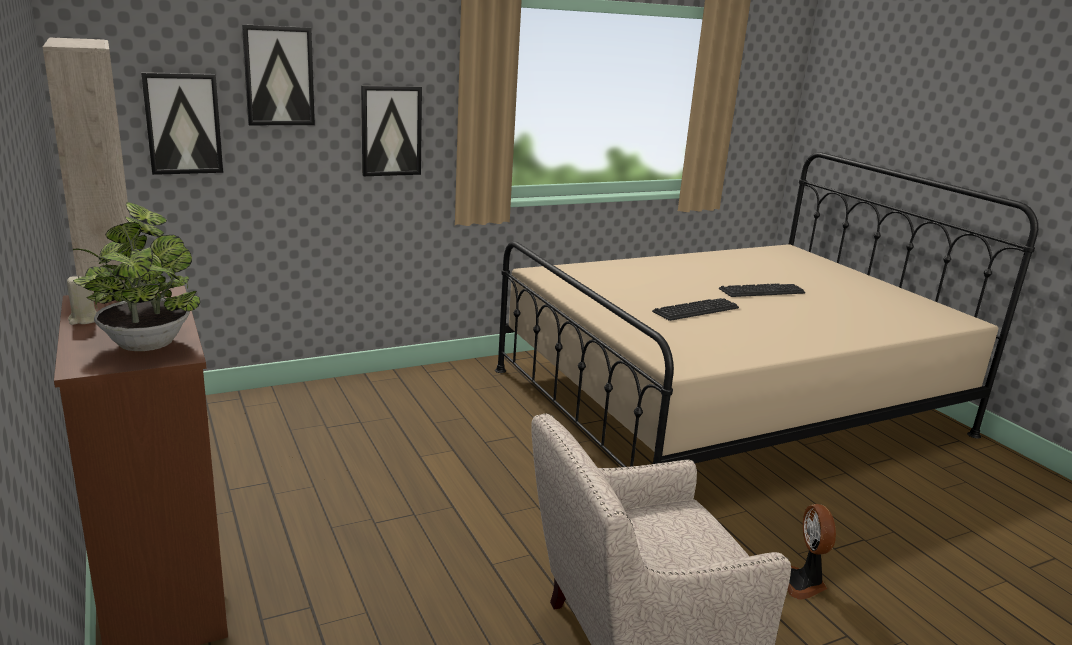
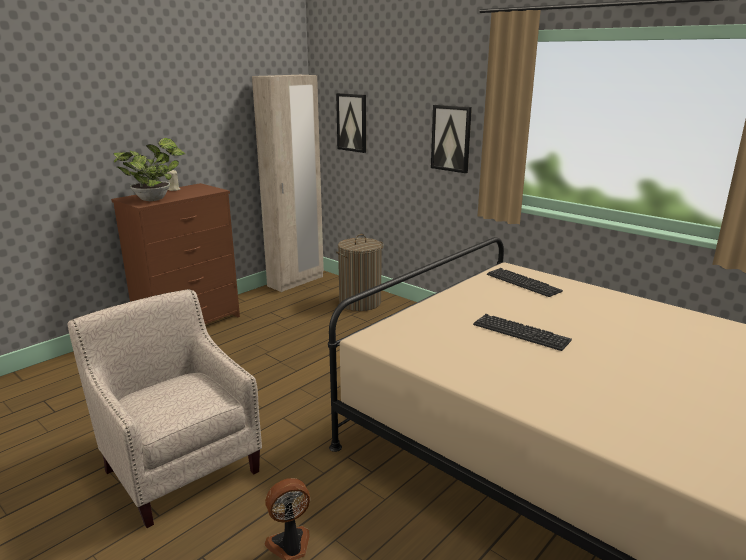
camera: 70 degrees right, 0 degrees up
(279, 76) = (393, 97): picture -> none
(294, 411) = (360, 302): none -> laundry basket
(761, 291) = (644, 359): keyboard -> keyboard (523, 283)

